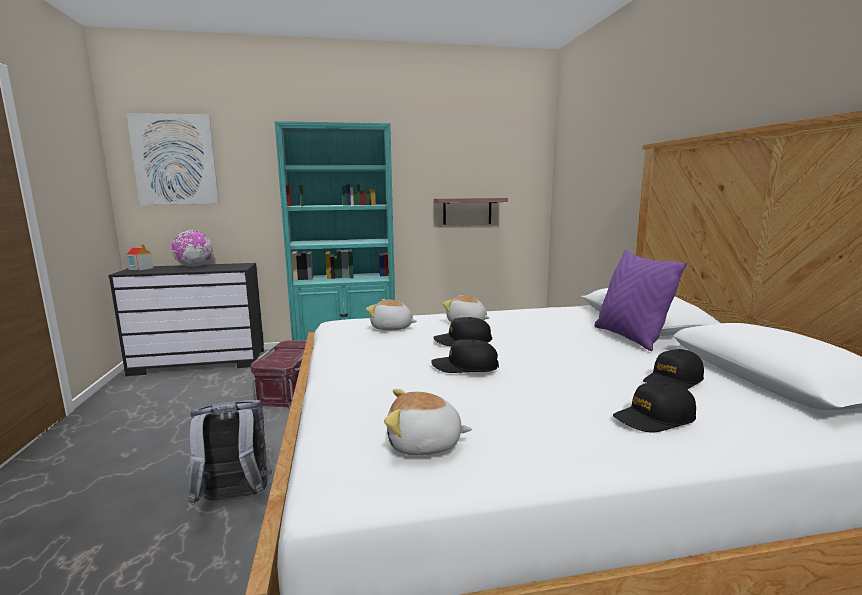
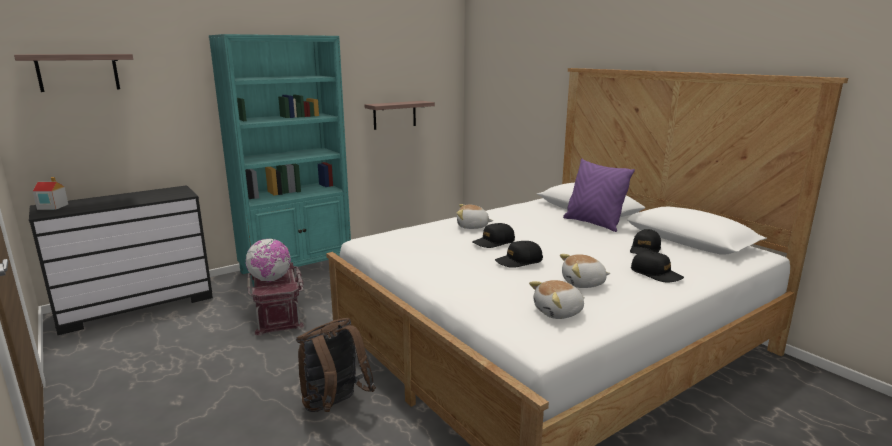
camera: 25 degrees left, 5 degrees up
(174, 160) = (78, 72): picture -> shelf
(194, 267) = (121, 197): globe -> globe (270, 279)
(234, 499) = (334, 406): grey backpack -> brown backpack
(392, 328) = (425, 239): plush toy -> plush toy (583, 283)
(654, 418) = (656, 274): black cap -> black cap turned 90 degrees counterclockwise

